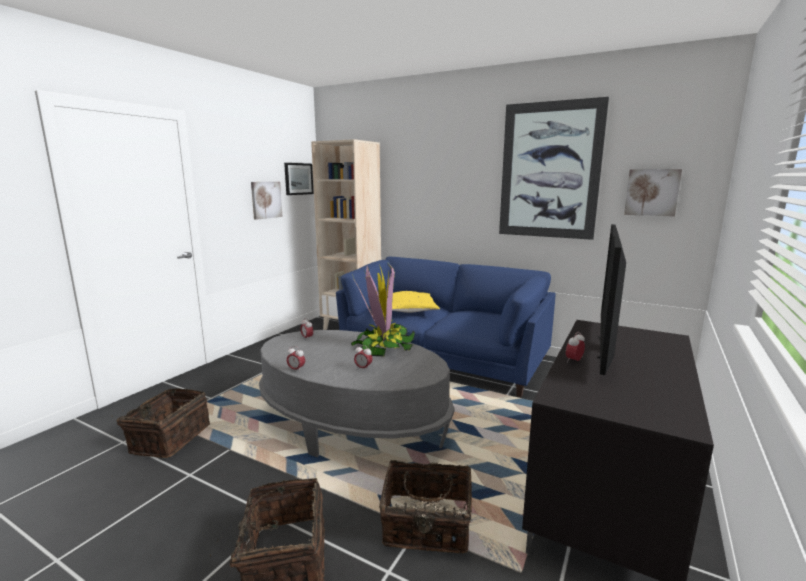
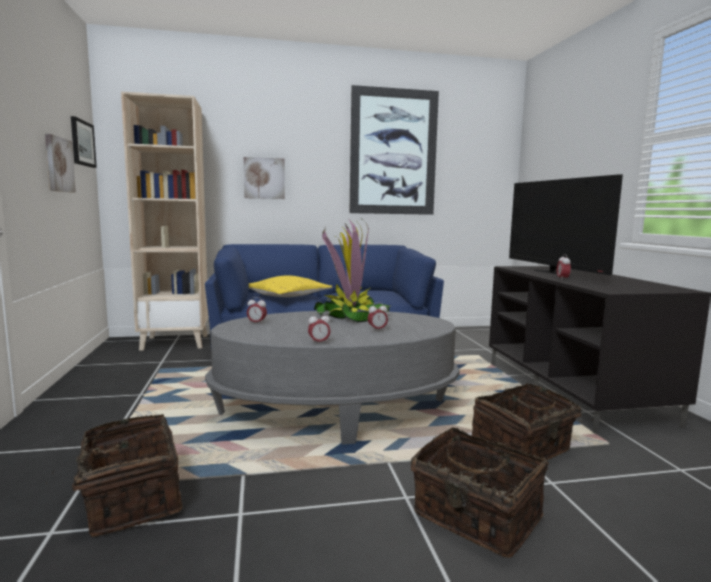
camera: 40 degrees left, 5 degrees down
(652, 192) = (472, 173): picture -> picture (264, 178)

